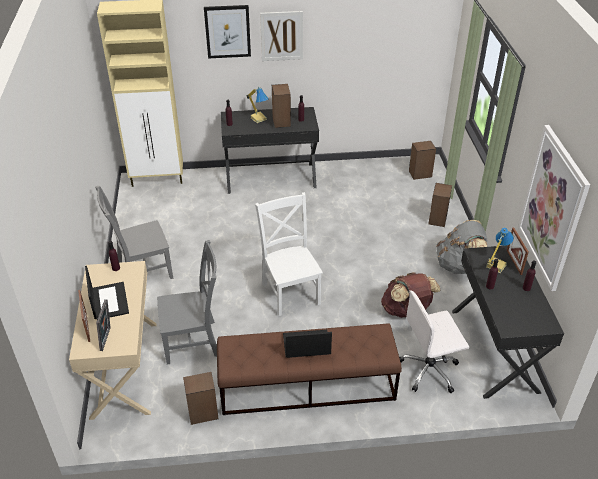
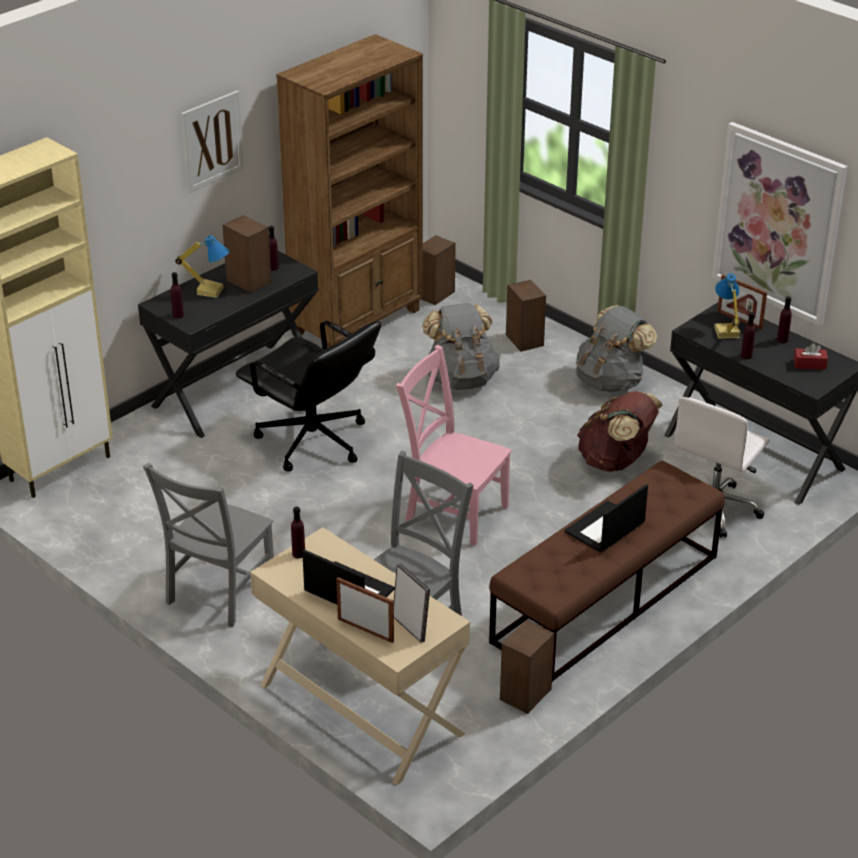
camera: 40 degrees left, 5 degrees down
(227, 31) = (138, 160): picture -> none
(271, 220) = (313, 442): none -> black office chair
(290, 291) = (453, 512): white chair -> pink chair
(365, 171) = (358, 322): none -> brown bookcase
(380, 223) = (461, 378): none -> grey backpack
(525, 313) = (809, 364): none -> red tissue box

